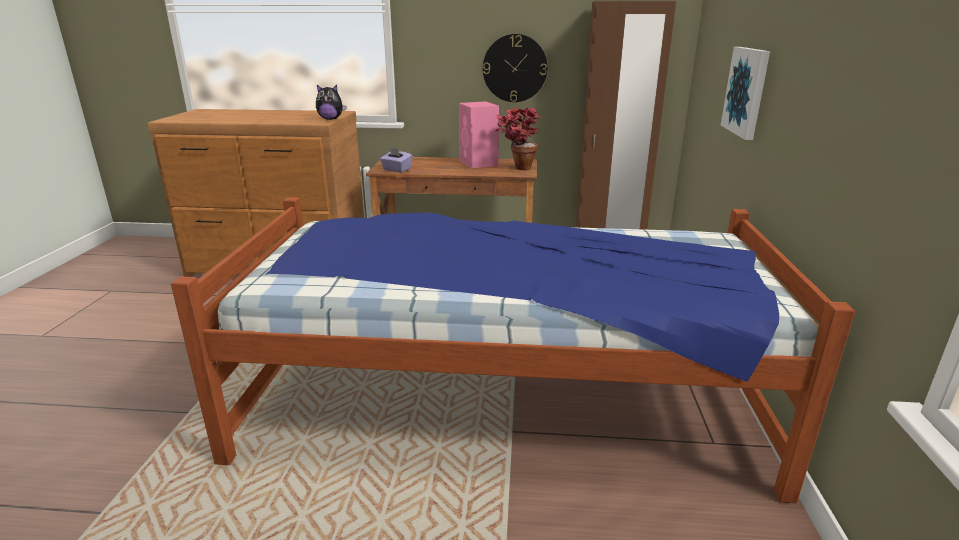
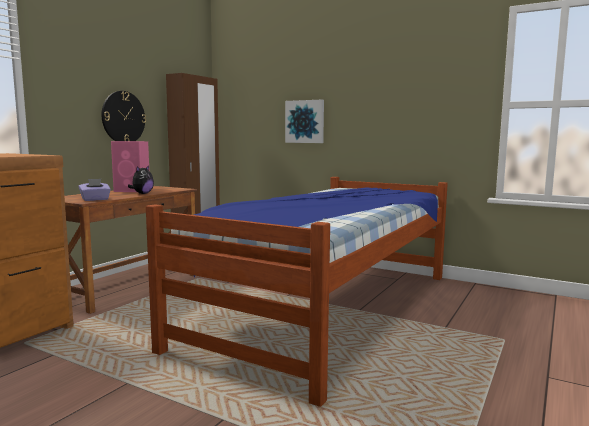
camera: 65 degrees left, 15 degrees down
(331, 119) = (33, 154): plush toy -> plush toy (142, 193)
(517, 168) = (168, 188): potted plant -> none

